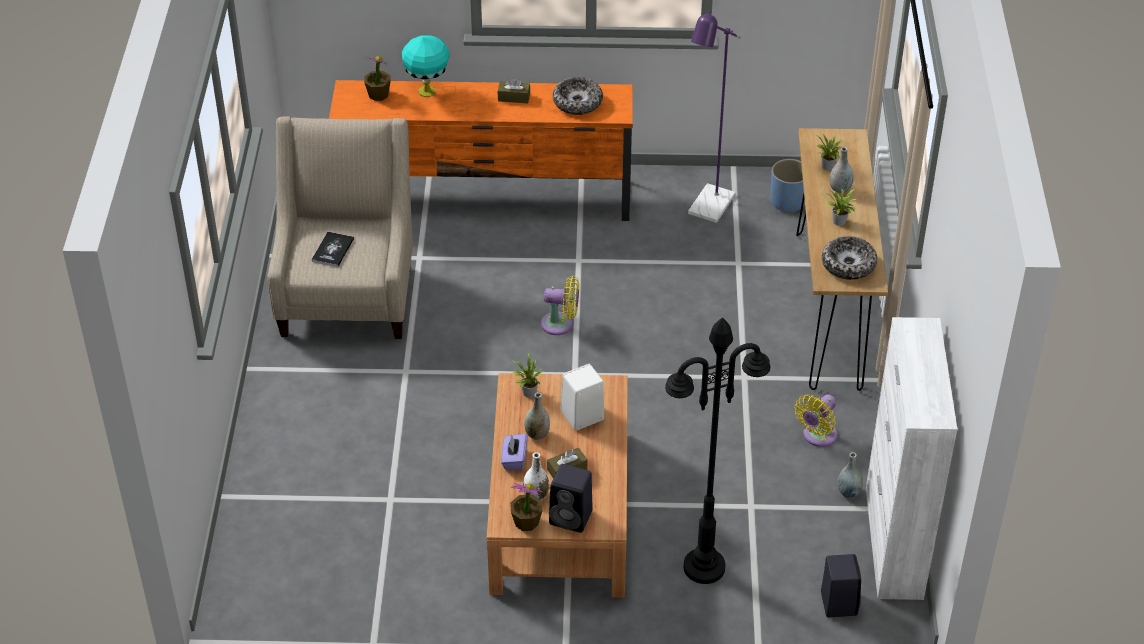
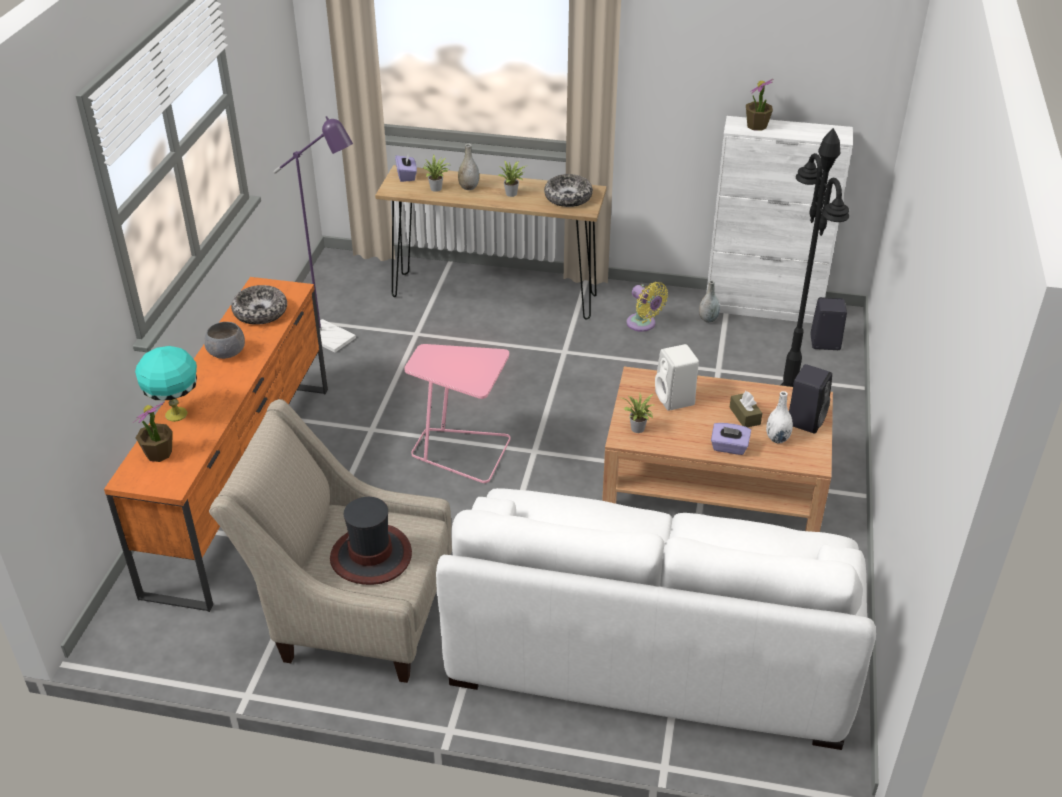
camera: 80 degrees left, 5 degrees down
(333, 250) = (371, 556): book -> hat
(340, 478) = (651, 642): none -> white sofa
(514, 97) = (226, 352): brown tissue box -> grey bowl
(526, 522) = (812, 448): potted plant -> potted plant (756, 126)
(537, 434) = (696, 429): grey vase -> none
(561, 324) = (461, 452): yellow fan -> pink side table
(788, 201) = (346, 295): blue planter -> none
(846, 142) = (406, 176): none -> purple tissue box

